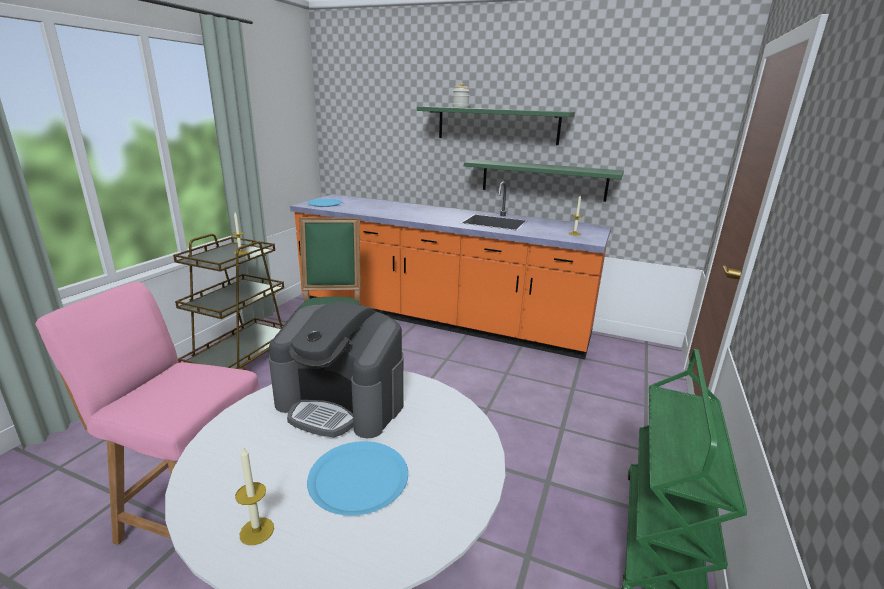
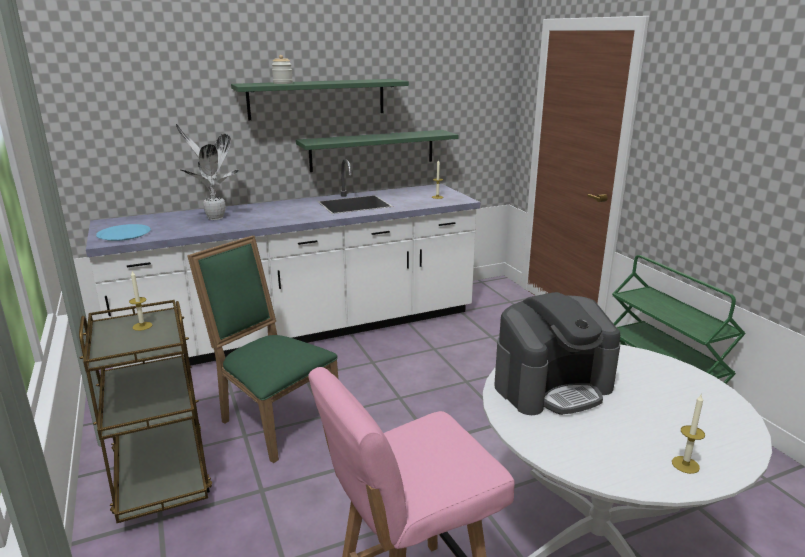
camera: 45 degrees left, 0 degrees up
(358, 478) = (656, 411): blue plate -> none
(387, 207) = (214, 218): none -> potted plant
(440, 319) = (303, 331): orange counter -> white counter

